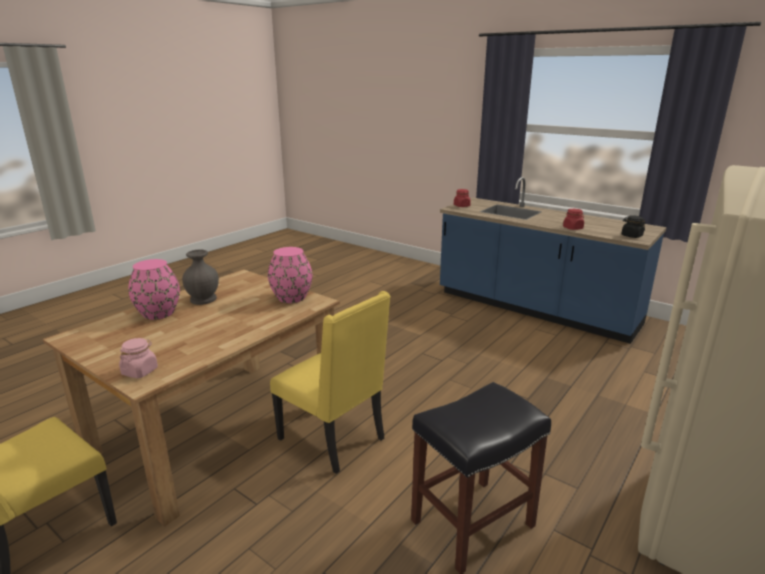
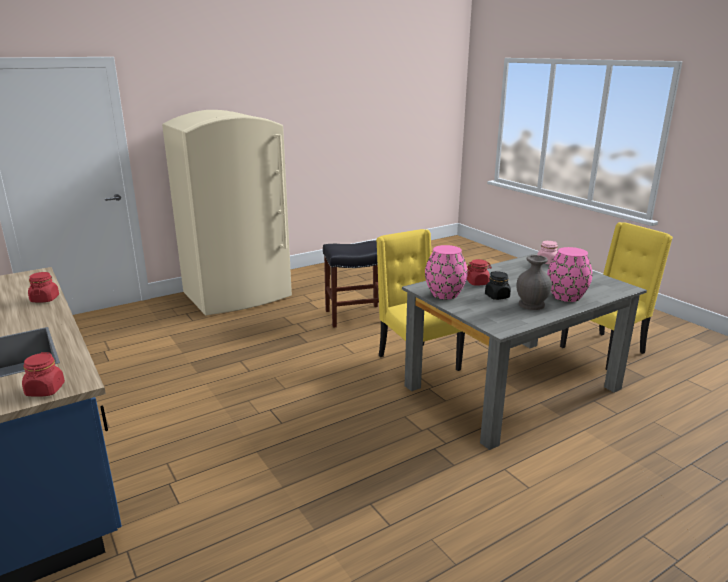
camera: 160 degrees left, 0 degrees up
(218, 427) = (512, 388): brown dining table -> grey dining table
(255, 317) = (477, 283): none -> red jar
(631, 236) = (26, 278): black jar -> black jar (497, 296)

